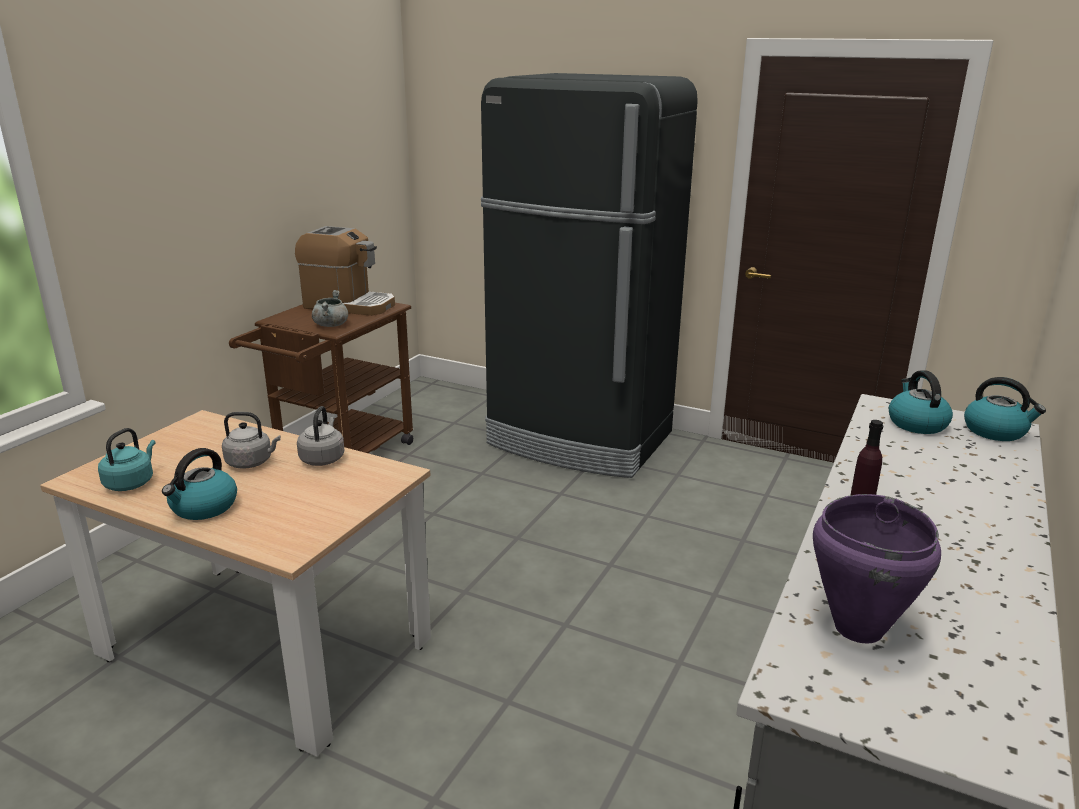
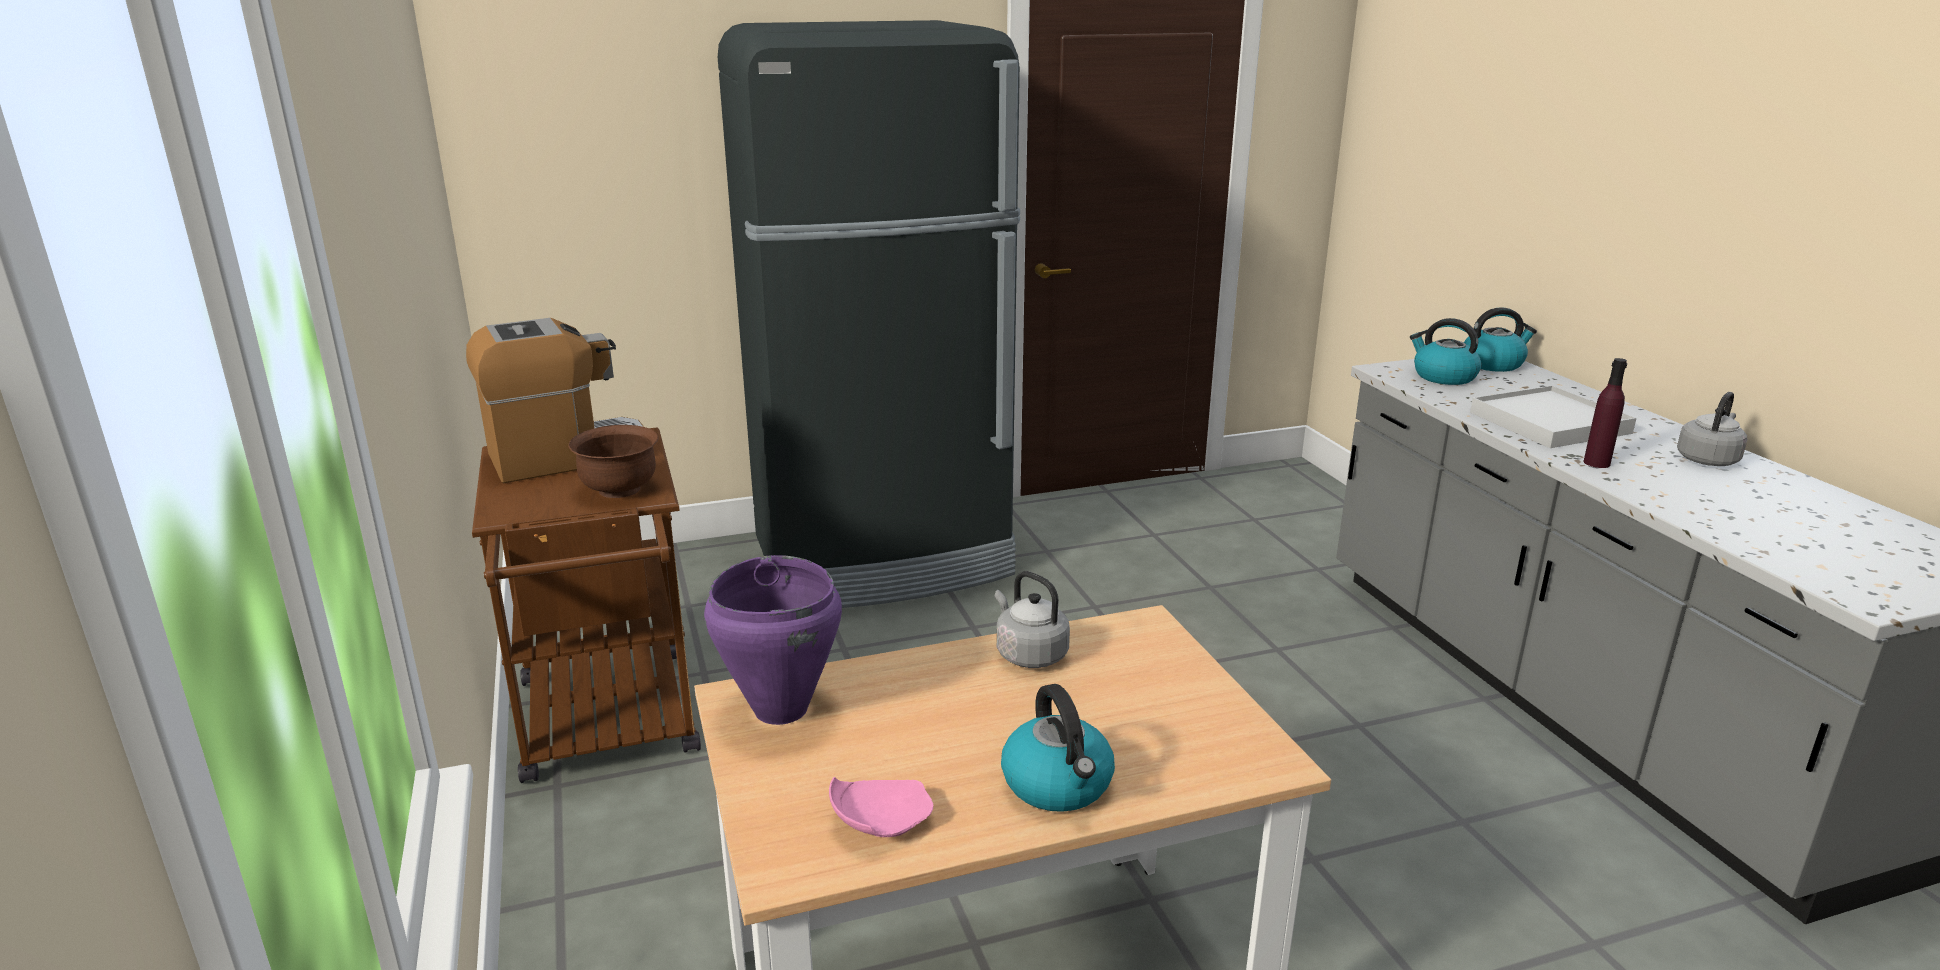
camera: 45 degrees left, 0 degrees up
(131, 483) = (879, 821): turquoise kettle -> pink plate
(251, 462) = (961, 705): grey kettle -> grey kettle (1708, 459)
(331, 325) = (619, 490): grey cooking pot -> brown bowl
(857, 628) = (1789, 540): purple cooking pot -> purple cooking pot (780, 710)
(909, 480) = (1549, 423): none -> white tray

